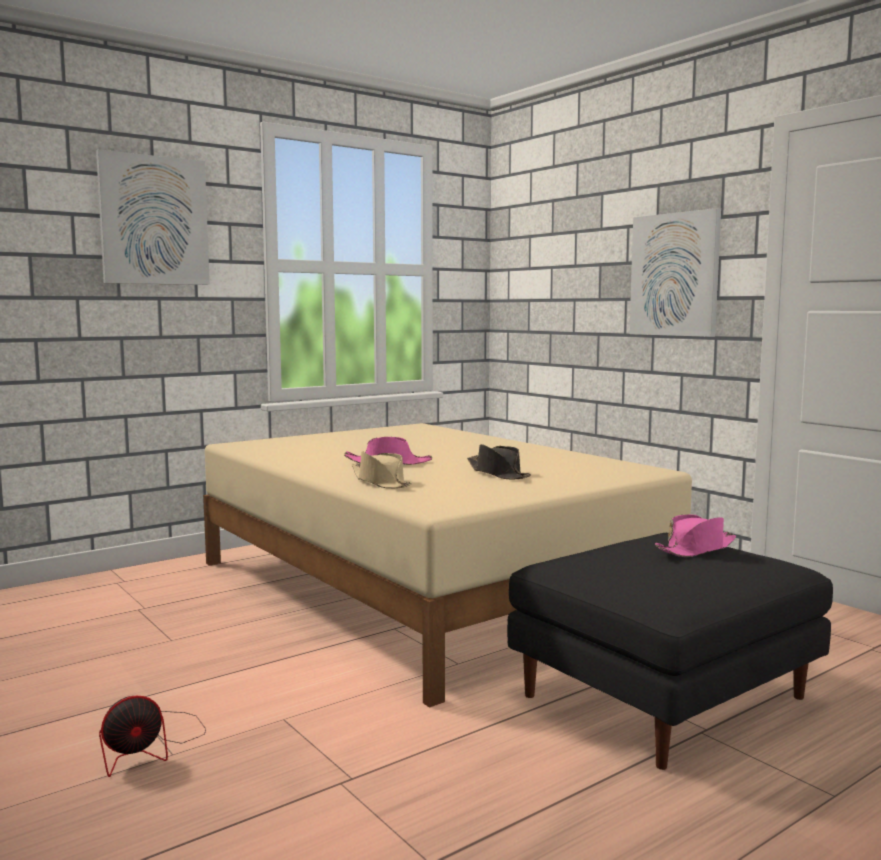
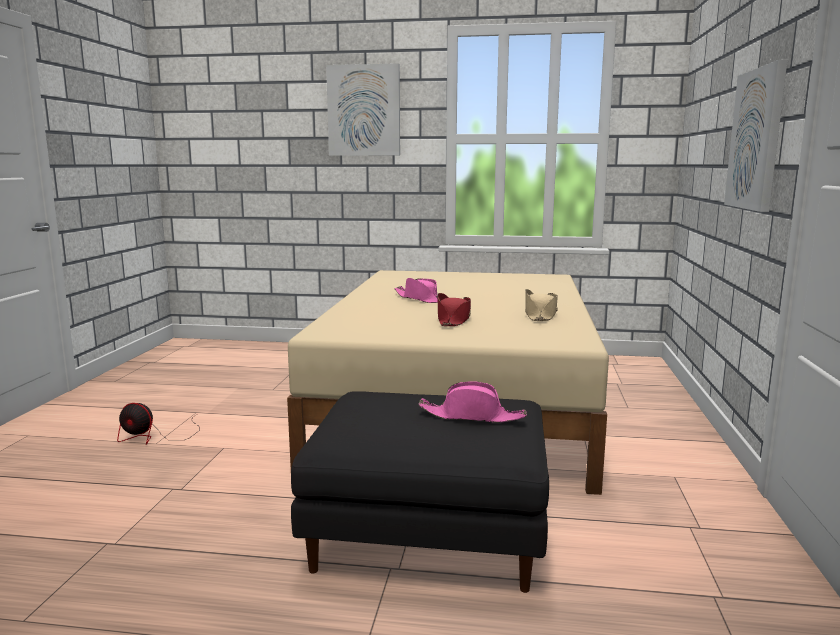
camera: 45 degrees right, 5 degrees up
(381, 482) = (363, 310): beige hat -> beige hat (540, 315)
(498, 473) = (453, 320): black hat -> red hat

